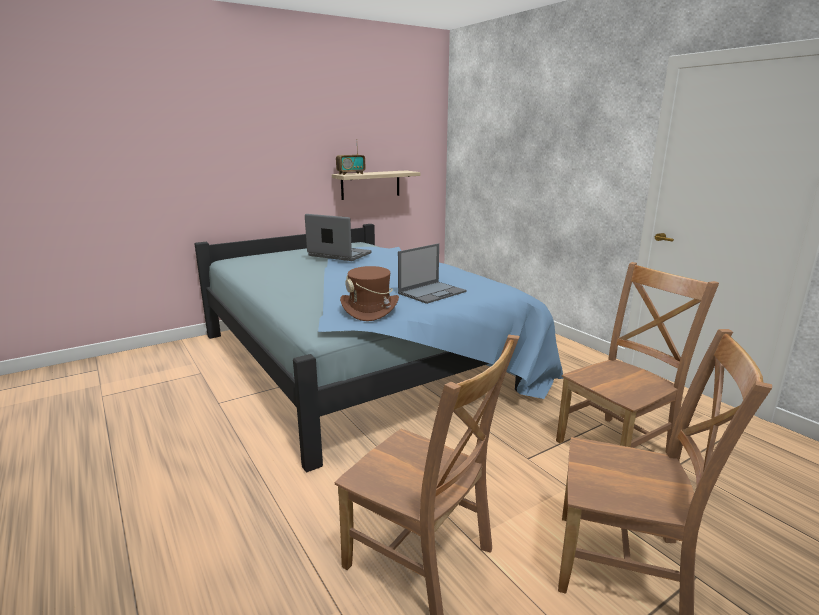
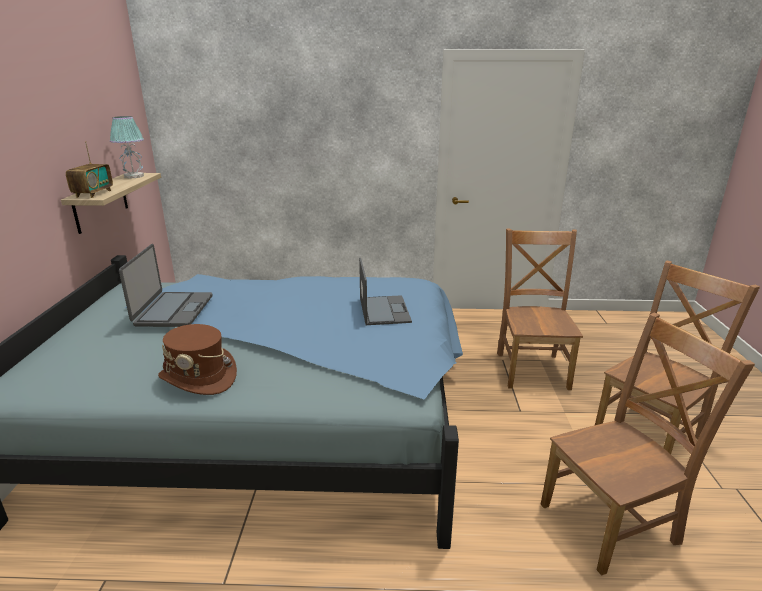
camera: 55 degrees left, 5 degrees up
(339, 255) = (173, 310): laptop -> laptop turned 120 degrees clockwise
(370, 309) = (395, 352): brown hat -> brown hat (199, 377)
(400, 171) = (133, 176): none -> table lamp

